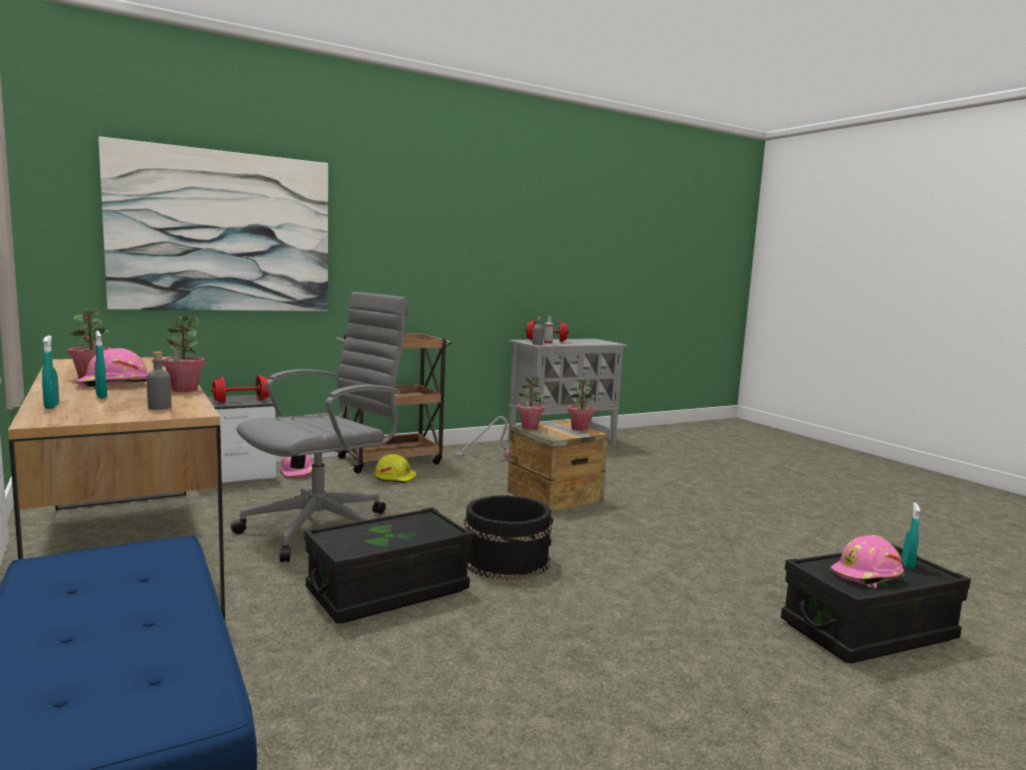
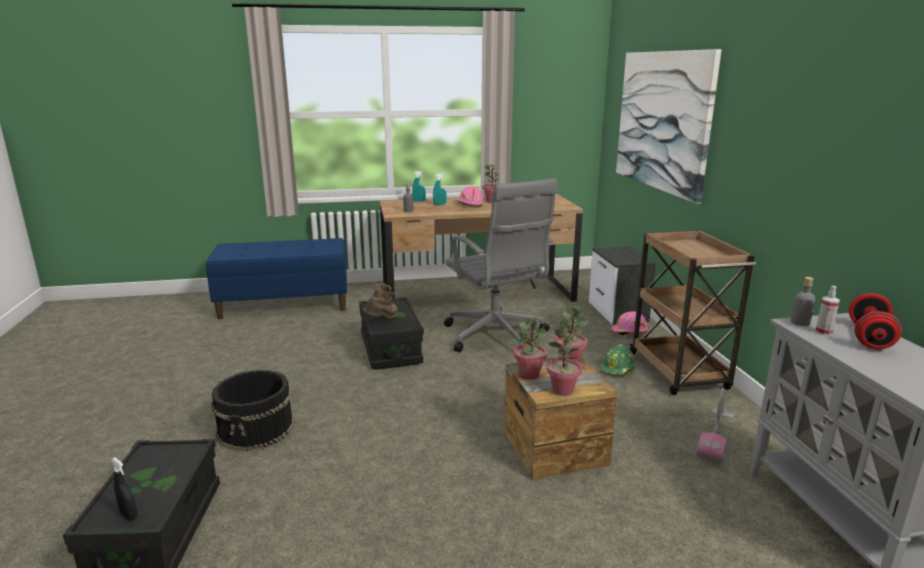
camera: 110 degrees right, 10 degrees up
(184, 389) = (453, 212): potted plant -> potted plant (529, 374)
(241, 401) = (619, 257): red dumbbell -> none
(395, 477) = (618, 369): yellow hard hat -> green hard hat
(411, 535) = (383, 320): none -> brown boot
(506, 560) = (408, 391): black bucket -> black bucket (256, 429)
(867, 576) = (150, 472): pink hard hat -> none
(907, 565) = (128, 515): turquoise spray bottle -> black spray bottle

